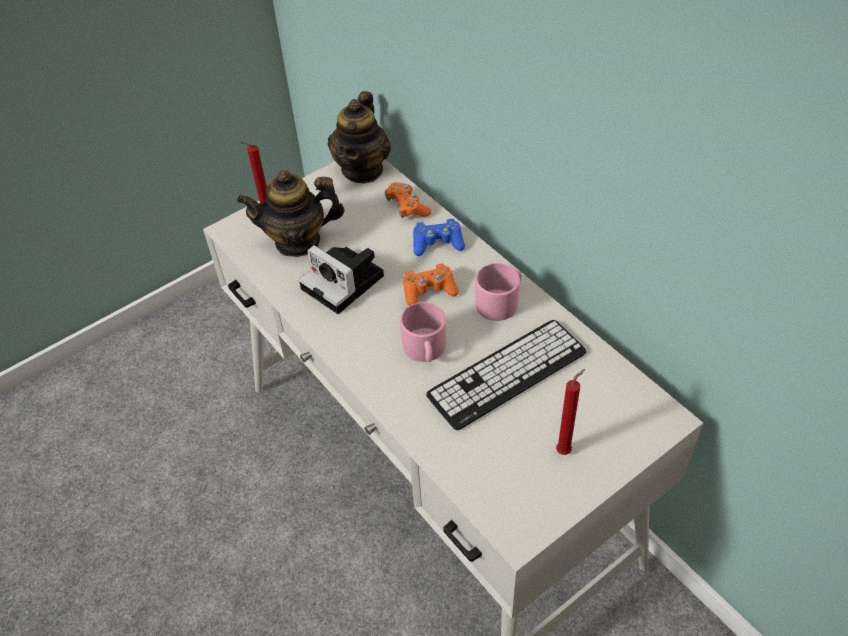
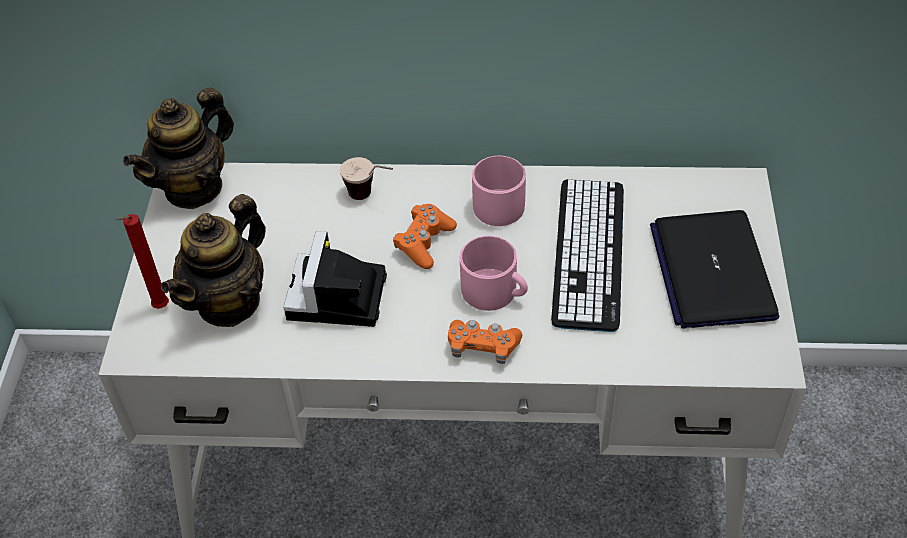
camera: 50 degrees left, 0 degrees up
(345, 283) = (337, 299): camera -> camera turned 105 degrees clockwise
(363, 169) = (194, 187): teapot -> teapot turned 75 degrees clockwise
(407, 207) = (293, 188): orange game controller -> orange game controller (483, 347)
(437, 243) = (371, 197): blue game controller -> cup
(565, 450) = (711, 270): red candle -> laptop

